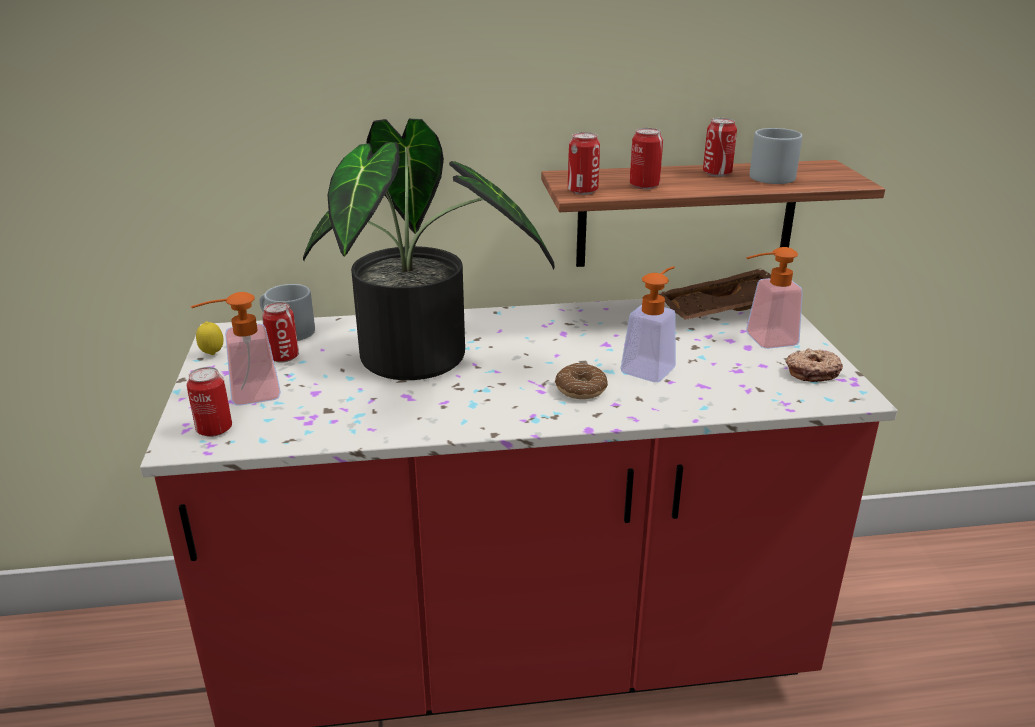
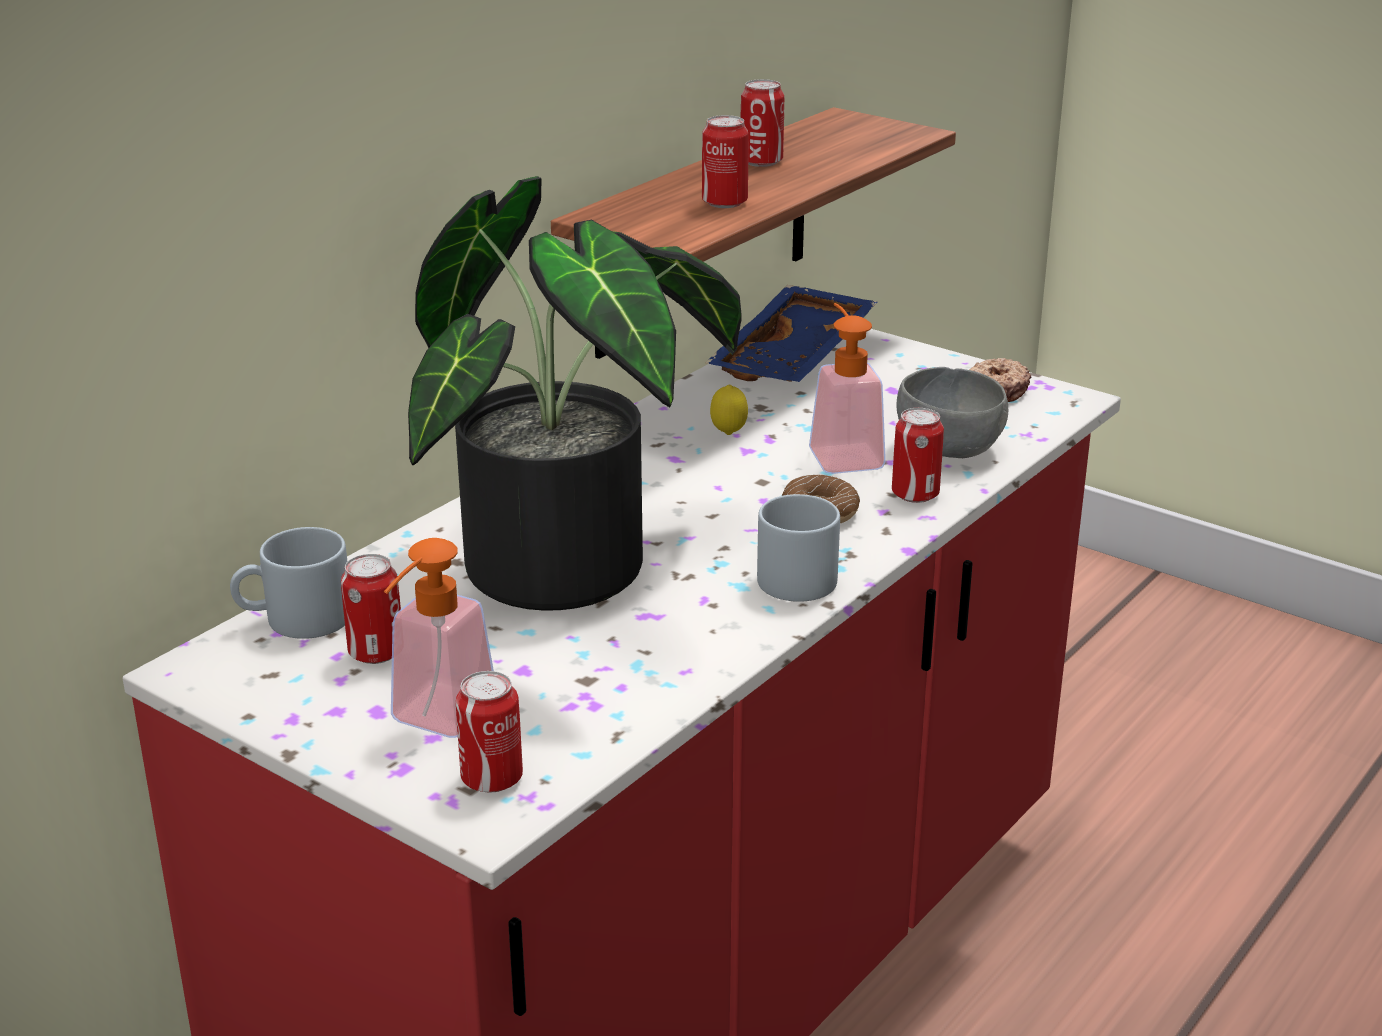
camera: 45 degrees left, 0 degrees up
(212, 354) = (257, 702): lemon -> lemon (728, 434)
(582, 191) = (675, 232): can -> can (915, 494)
(719, 390) = (950, 448): none -> grey bowl
(724, 311) = (796, 357): brown tray -> blue tray
(763, 340) = (894, 376): soap dispenser -> none
(773, 175) = (822, 146): grey mug -> grey mug (791, 574)

